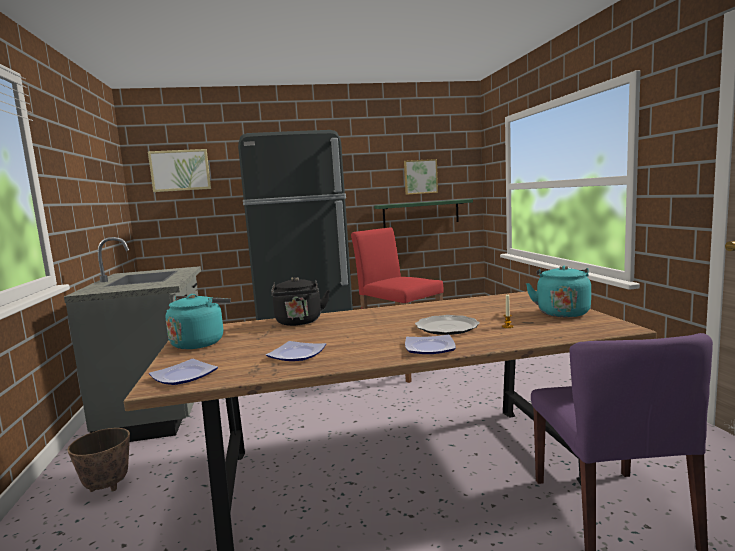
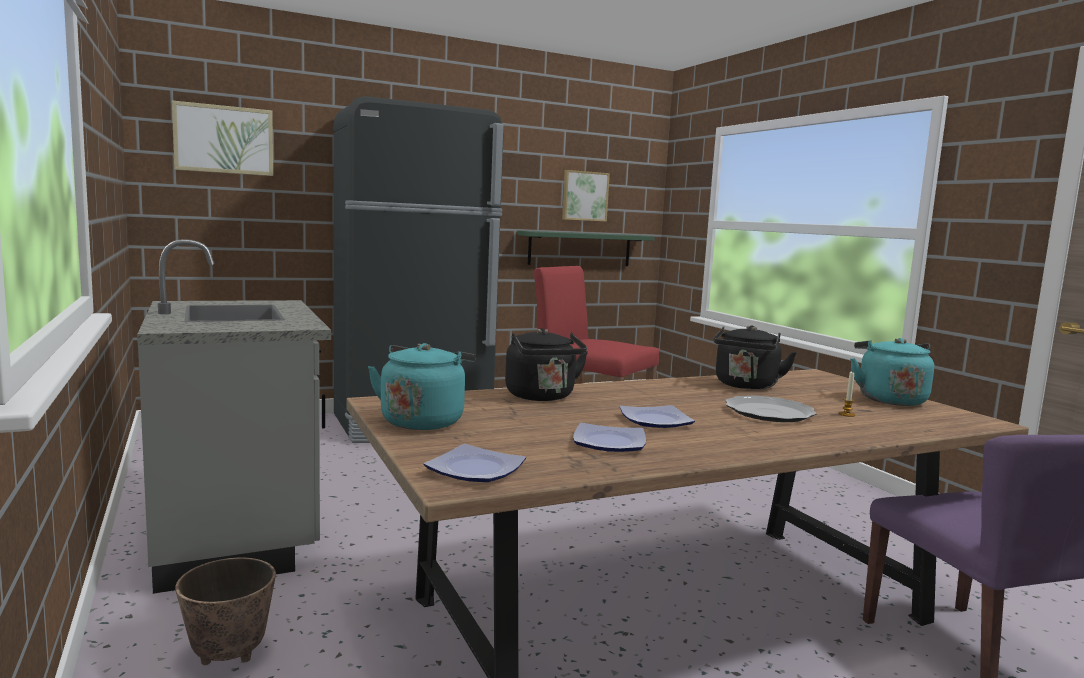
camera: 15 degrees left, 0 degrees up
(429, 348) = (785, 439): plate -> plate (654, 421)
(459, 307) = (746, 386): none -> black kettle

